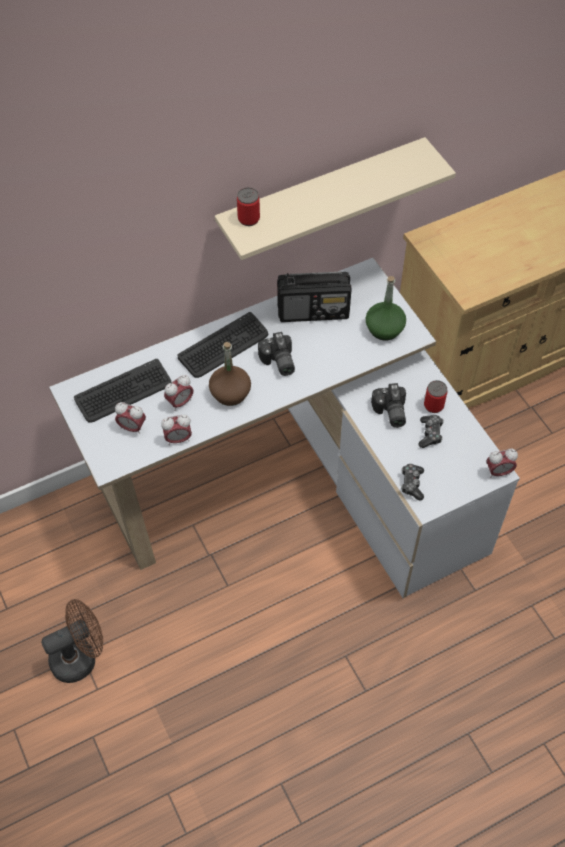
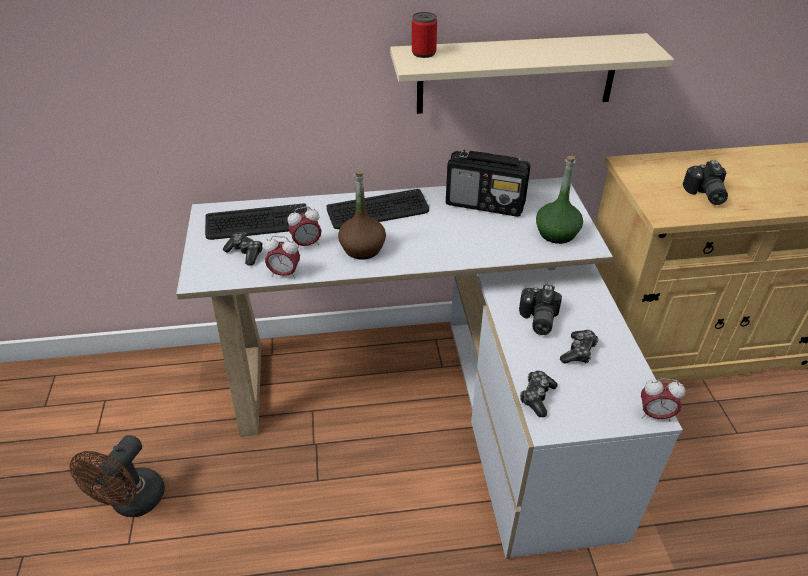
camera: 20 degrees right, 15 degrees down
(80, 657) = (133, 503): brown fan -> brown fan turned 120 degrees clockwise
(132, 427) = (245, 253): alarm clock -> game controller
(278, 362) = (426, 235): camera -> camera (704, 194)
(433, 405) = (592, 325): can -> none

